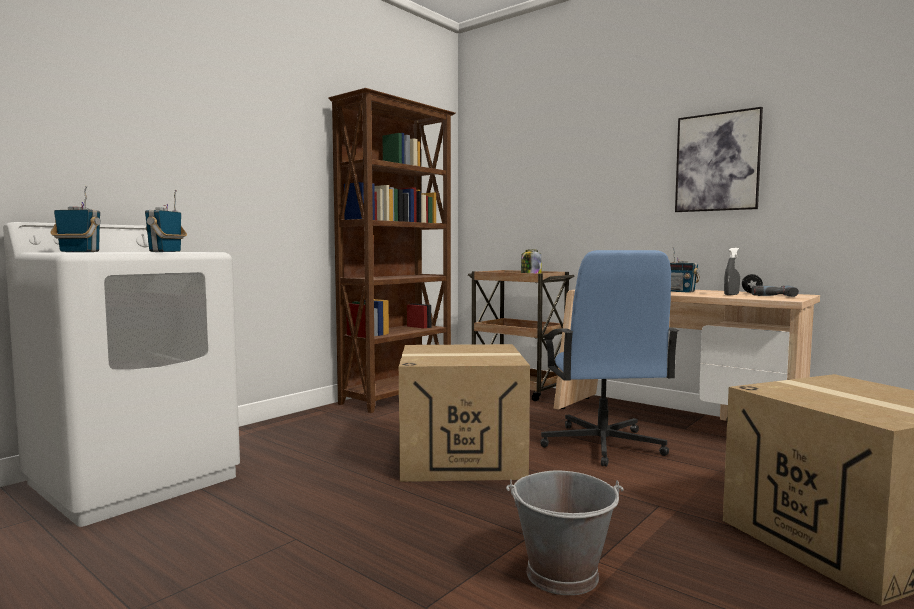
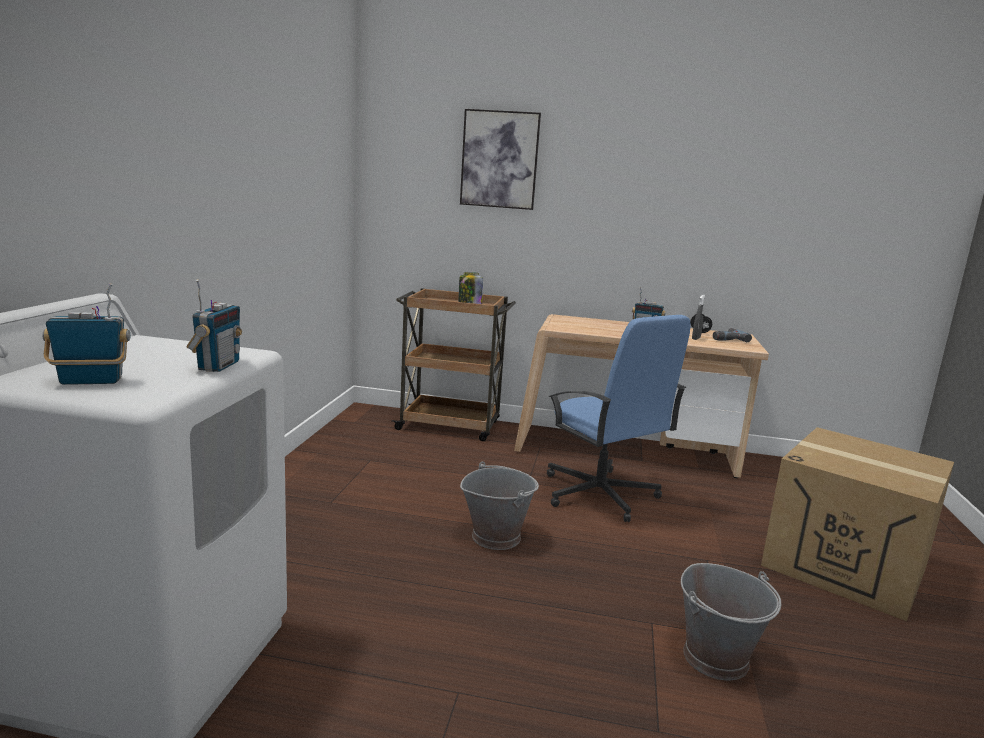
camera: 30 degrees left, 10 degrees up
(166, 252) = (218, 366): radio -> radio turned 150 degrees counterclockwise
(398, 397) = (331, 454): brown bookcase -> none
(461, 457) = (496, 536): cardboard box -> grey bucket
(717, 162) = (674, 199): picture -> picture (499, 159)

